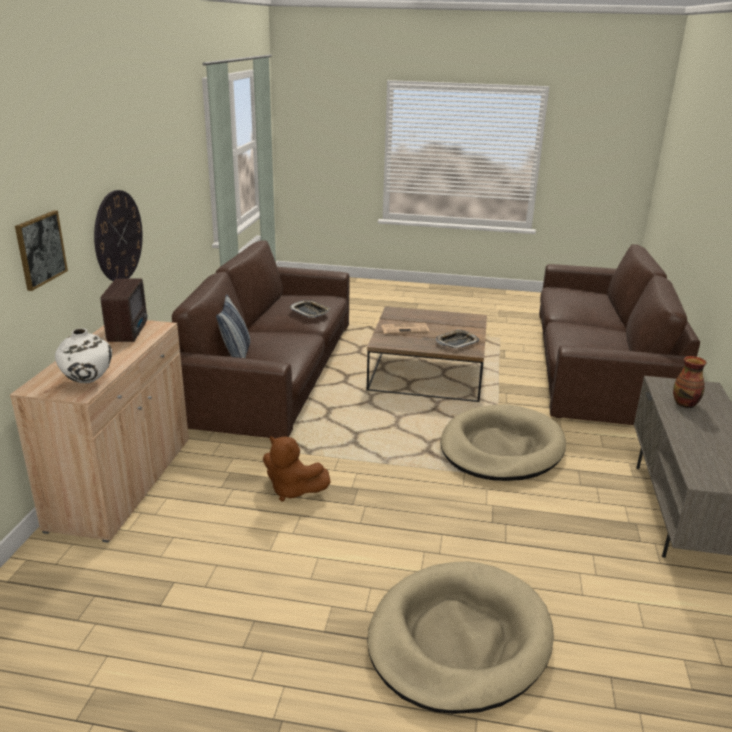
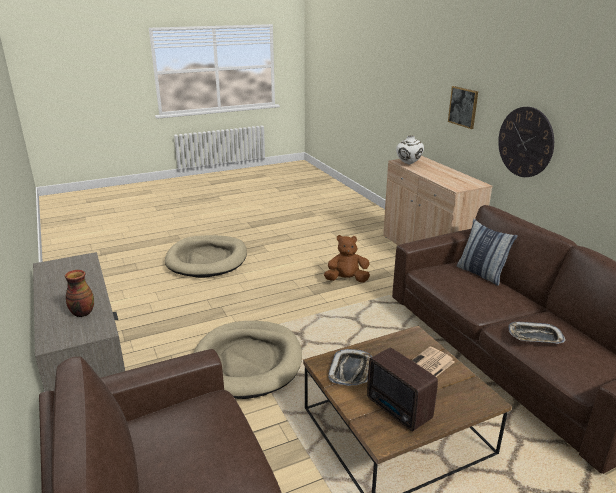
camera: 145 degrees right, 0 degrees up
(129, 331) = (459, 182): radio -> radio (399, 410)

